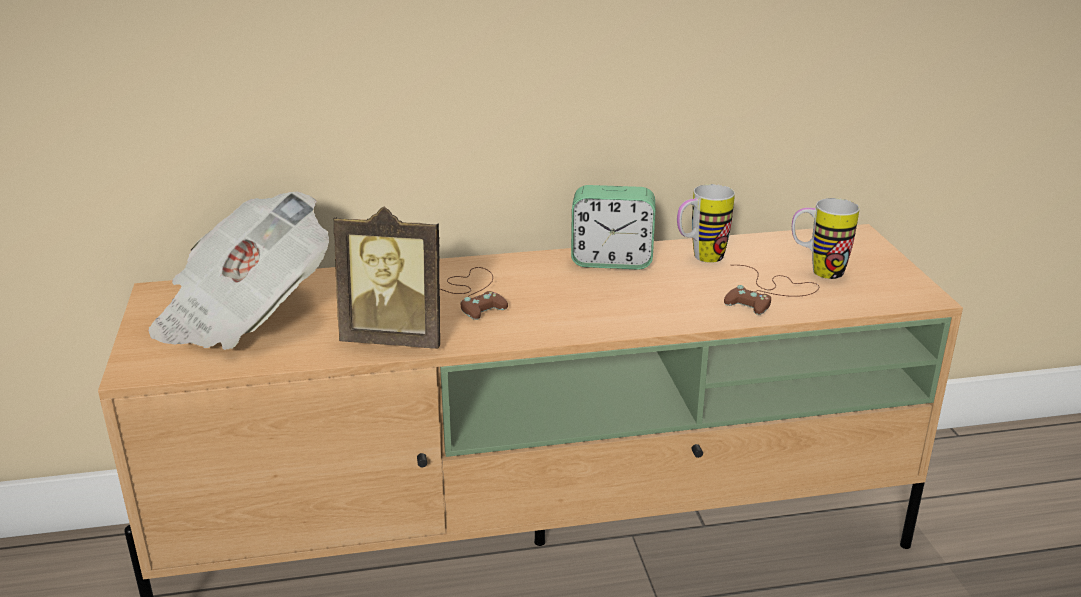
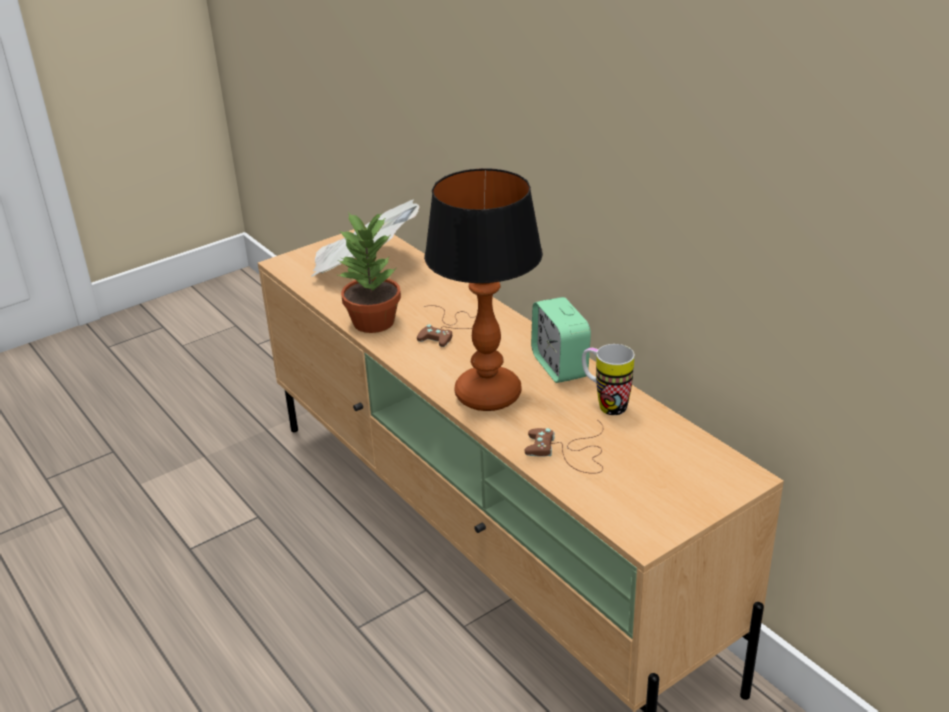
camera: 65 degrees right, 5 degrees up
(396, 338) = (374, 322): picture frame -> potted plant
(627, 308) = (487, 394): none -> table lamp
(817, 271) = (638, 469): mug -> none

